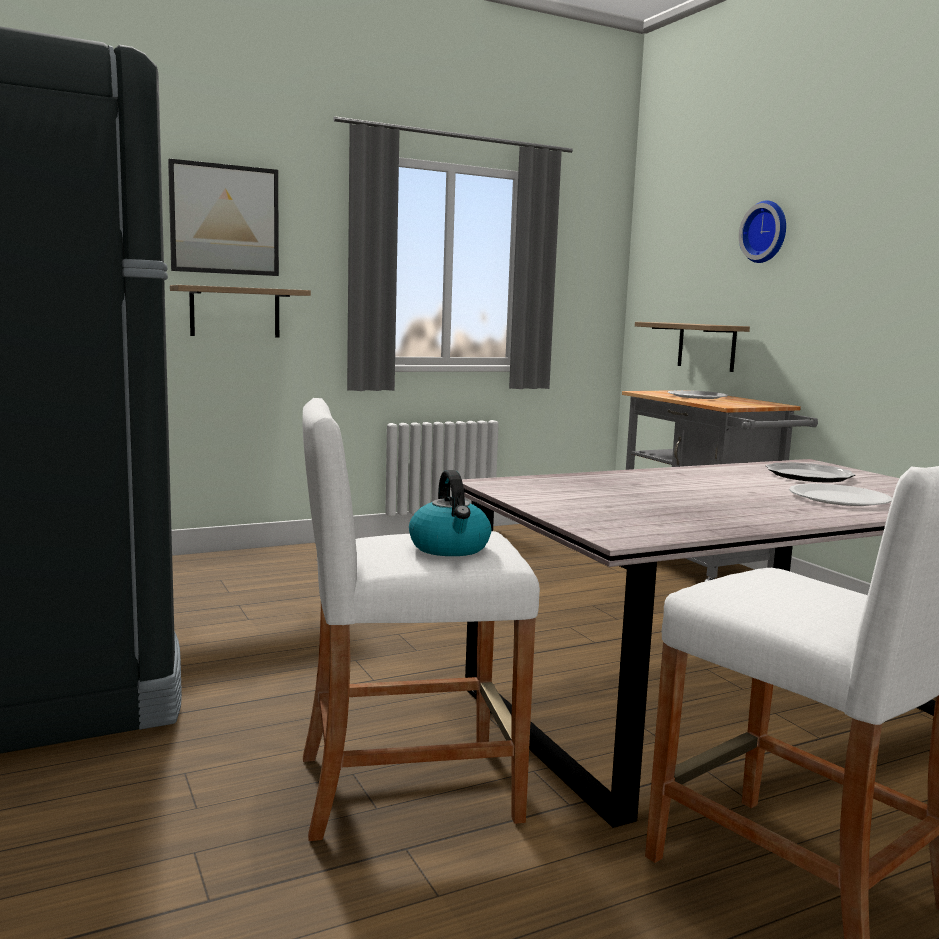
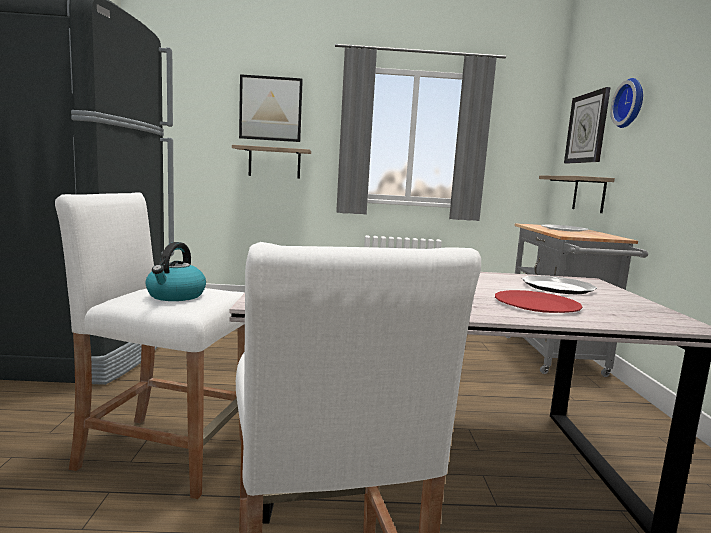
camera: 25 degrees right, 0 degrees up
(692, 257) = (587, 128): none -> wall clock
(838, 498) = (536, 304): white plate -> red plate

